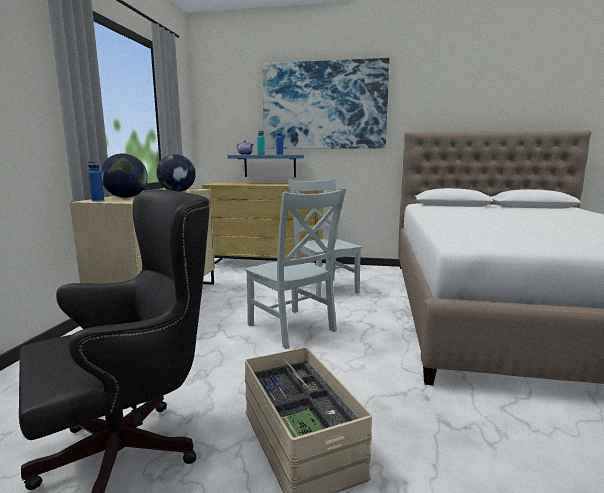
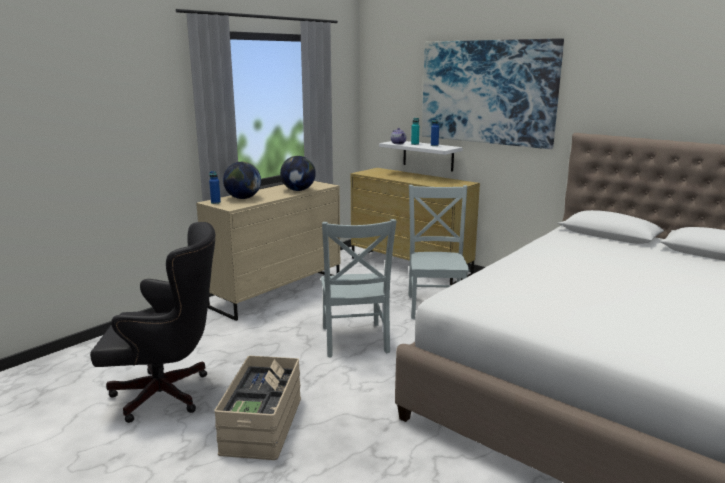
camera: 30 degrees right, 5 degrees up
(270, 166) = (428, 155): blue shelf -> white shelf

